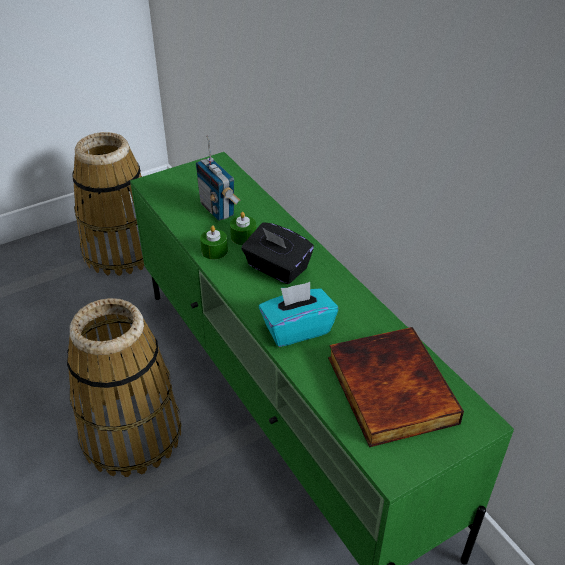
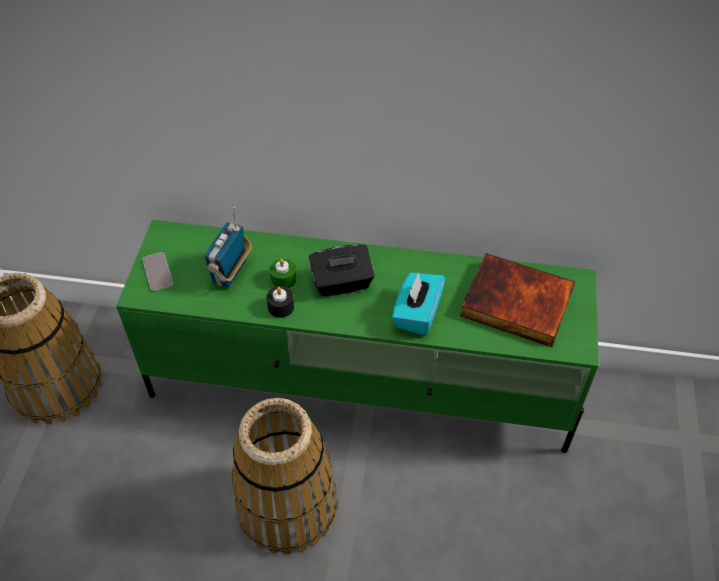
camera: 50 degrees left, 10 degrees up
(179, 179) = (157, 272): none -> phone
(214, 251) = (281, 307): green candle -> black candle
(218, 209) = (230, 273): radio -> radio turned 105 degrees clockwise

